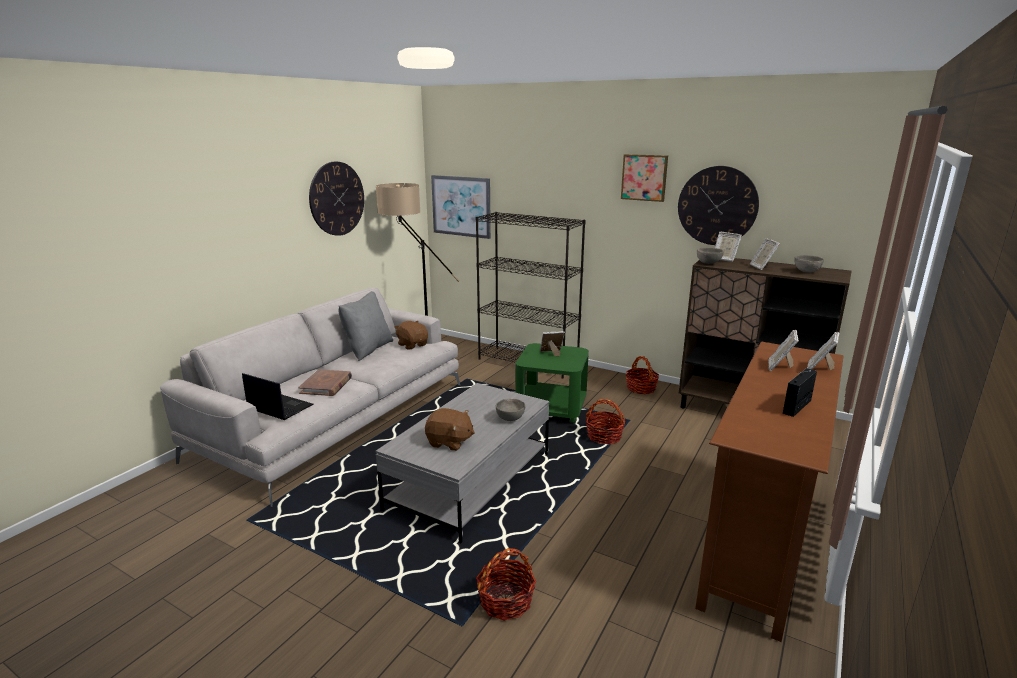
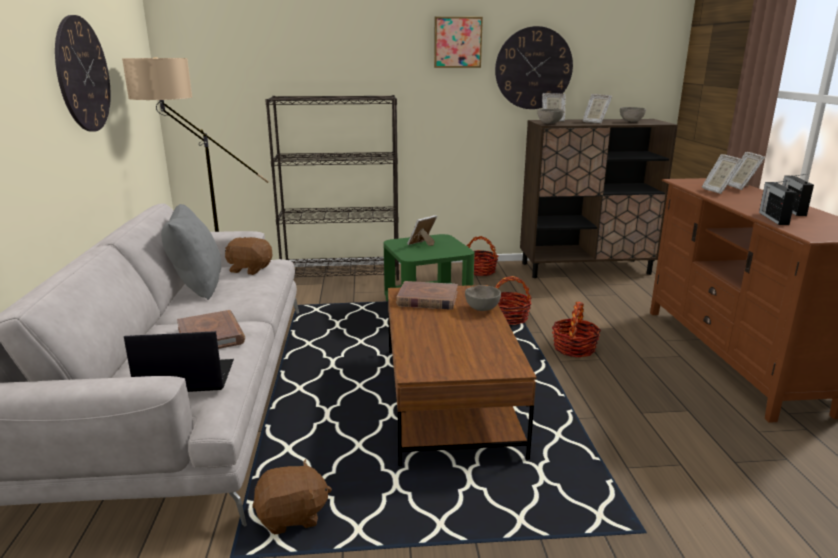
camera: 35 degrees left, 0 degrees up
(449, 442) = (463, 347): brown plush toy -> brown plush toy (292, 516)
(461, 206) = (216, 93): picture -> none
(470, 480) = (448, 398): grey coffee table -> brown coffee table
(487, 399) = (427, 299): none -> brown book
(506, 601) = (644, 489): basket -> basket (574, 348)
(748, 409) = (773, 218): none -> radio

